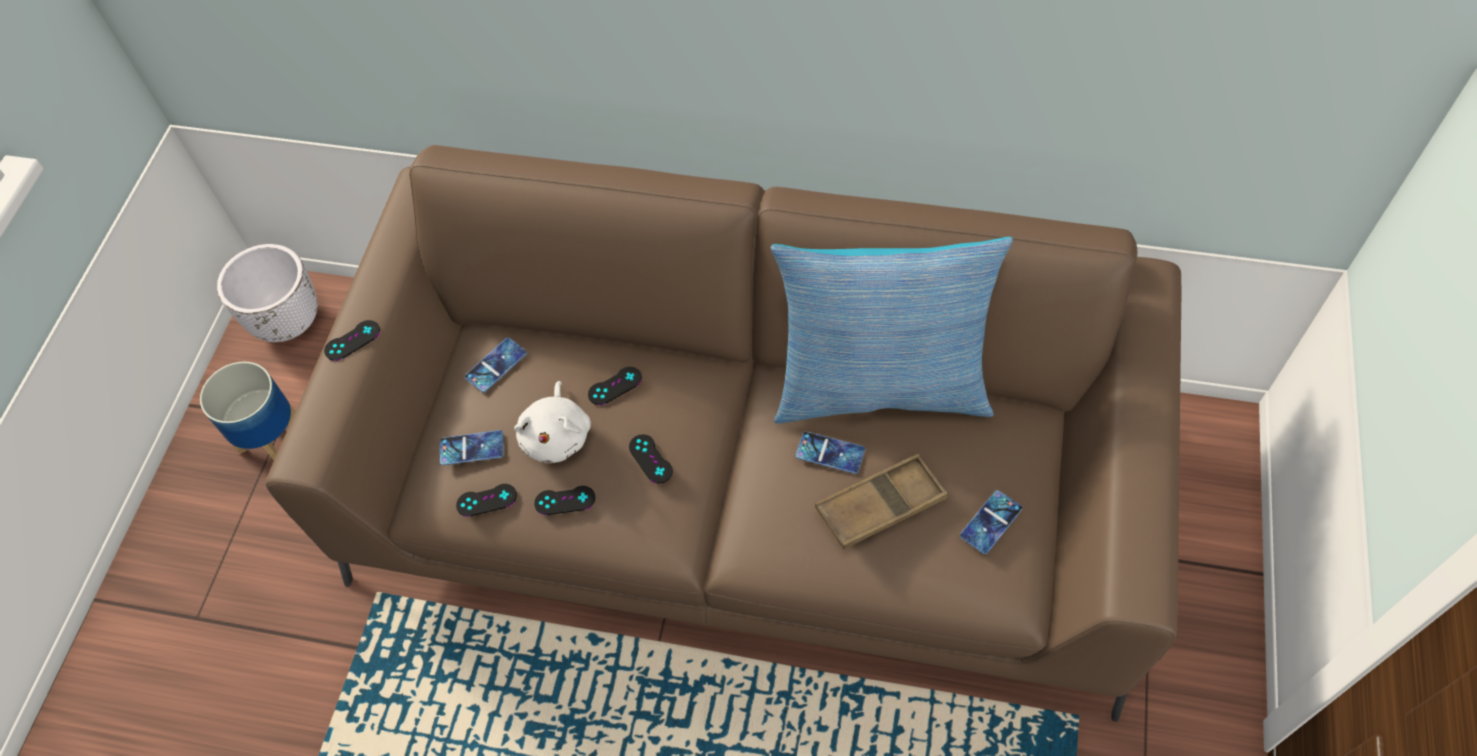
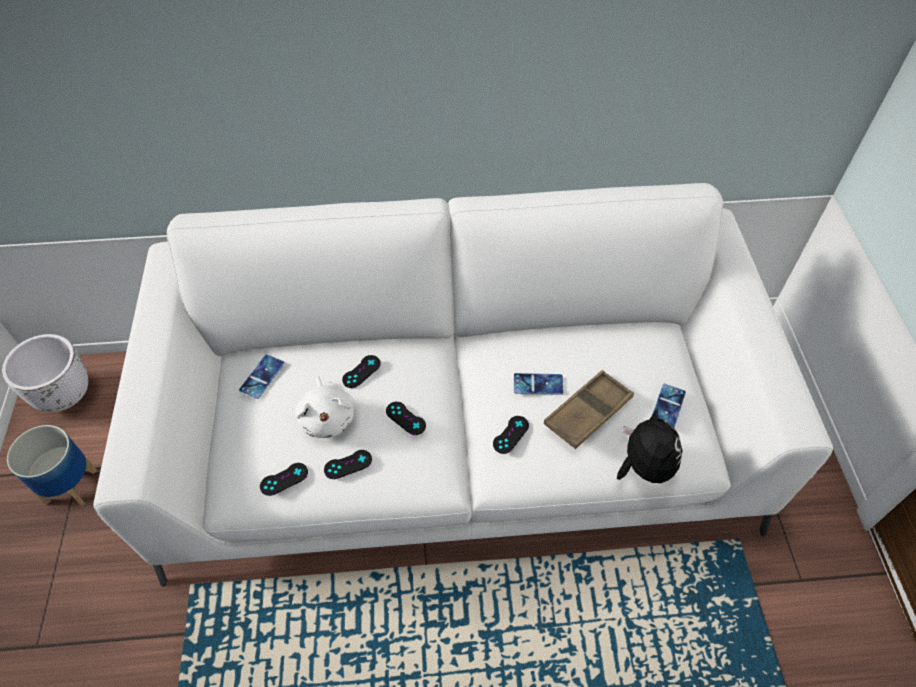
camera: 20 degrees left, 5 degrees down
(352, 340) = (143, 377): black game controller -> black game controller (510, 434)
(471, 448) = (260, 442): phone -> none
(748, 490) = (458, 439): brown sofa -> white sofa
(880, 387) = (555, 332): pillow -> none
(930, 593) = (643, 467): none -> plush toy

